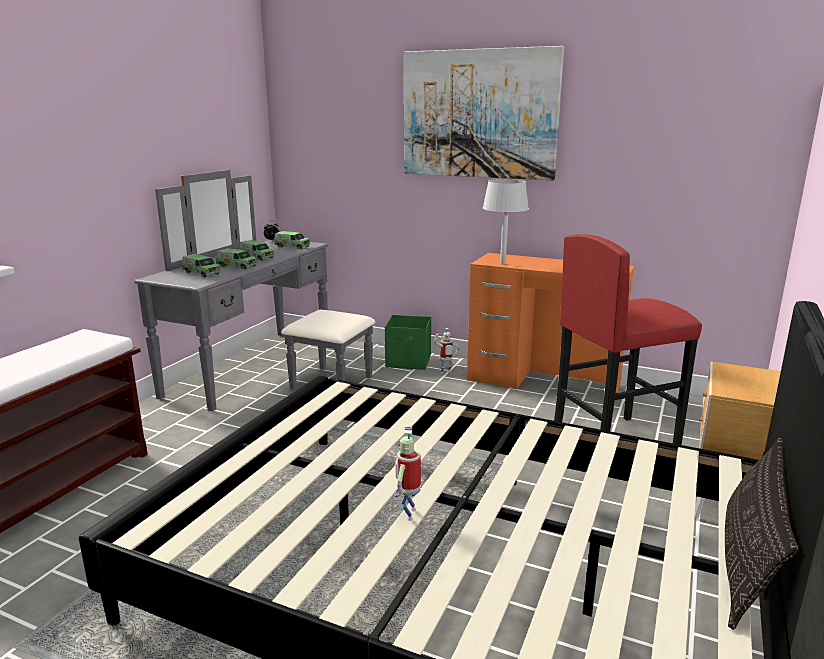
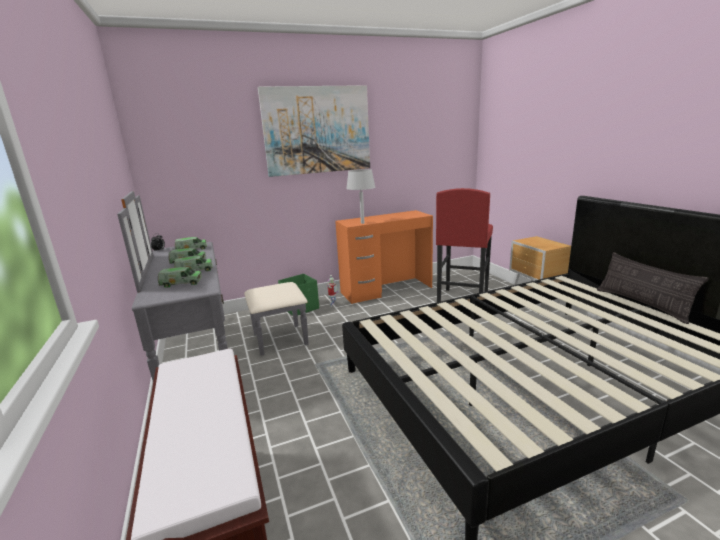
camera: 45 degrees left, 0 degrees up
(408, 513) = (548, 353): toy robot -> none

